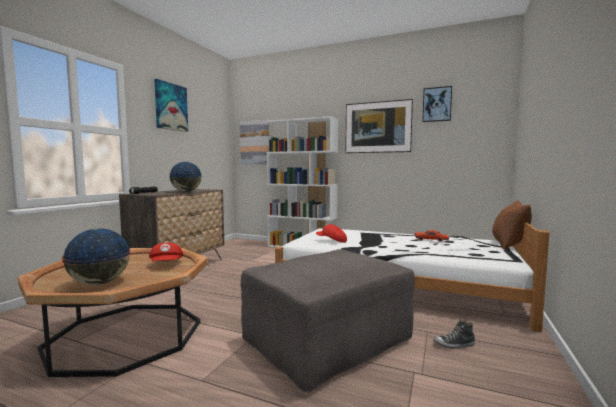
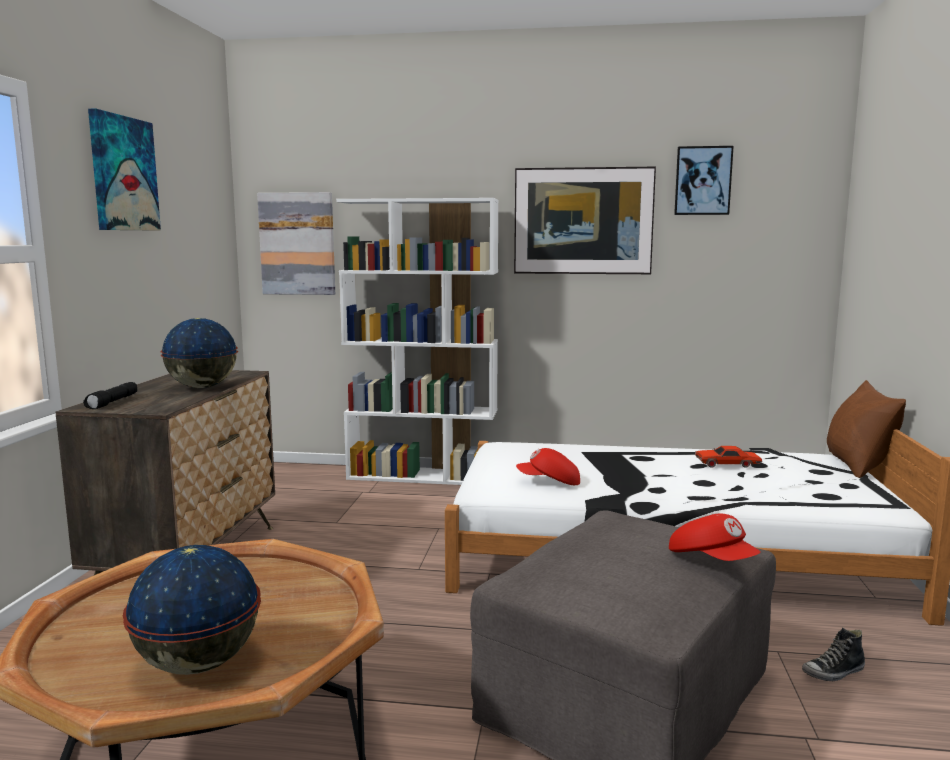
camera: 15 degrees left, 5 degrees up
(167, 264) = (286, 590): red cap -> red cap (712, 560)

